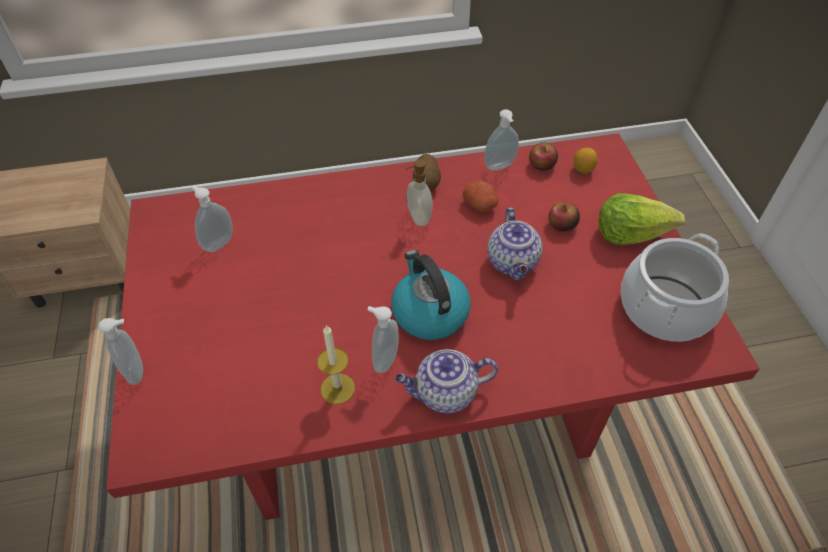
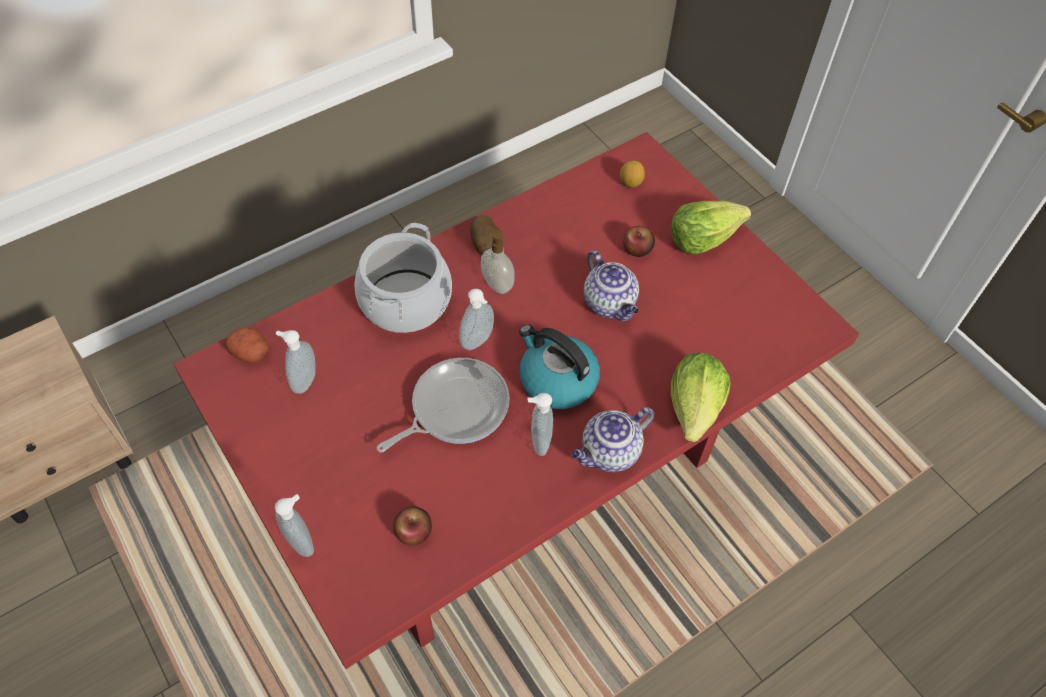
camera: 25 degrees left, 5 degrees up
(326, 306) = (455, 408): none -> frying pan
(337, 388) = (509, 485): candle -> none
(481, 205) = (551, 252): potato -> potato (251, 352)
(500, 167) = (550, 204): soap dispenser -> soap dispenser (478, 342)
(542, 165) = (589, 189): apple -> apple (413, 531)
(550, 381) = (695, 407): none -> lettuce
(665, 308) = (763, 303): cooking pot -> cooking pot (406, 301)

